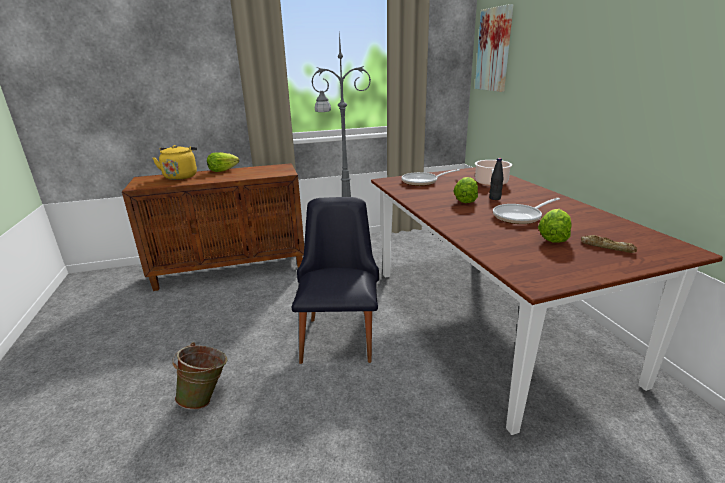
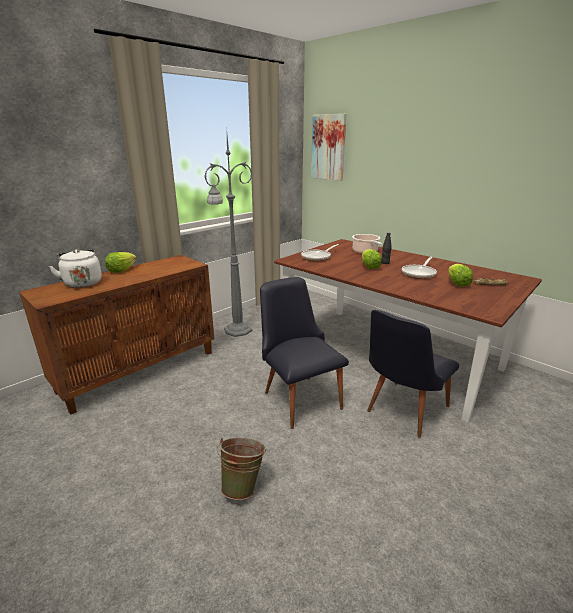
camera: 30 degrees left, 0 degrees up
(181, 176) = (82, 282): yellow kettle -> white kettle
(436, 389) = (402, 411): none -> black chair

